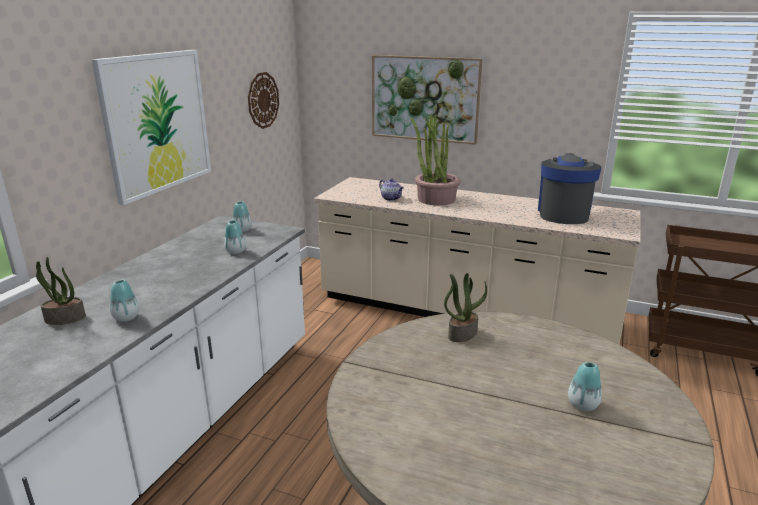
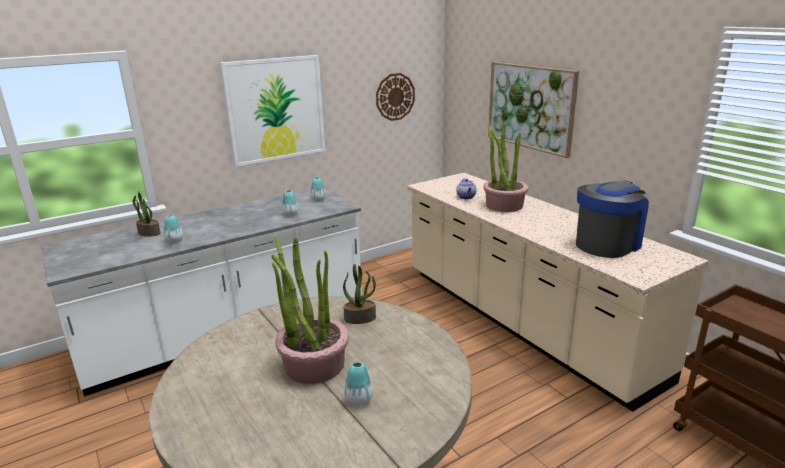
camera: 35 degrees right, 0 degrees up
(493, 391) = (314, 364): none -> potted plant

